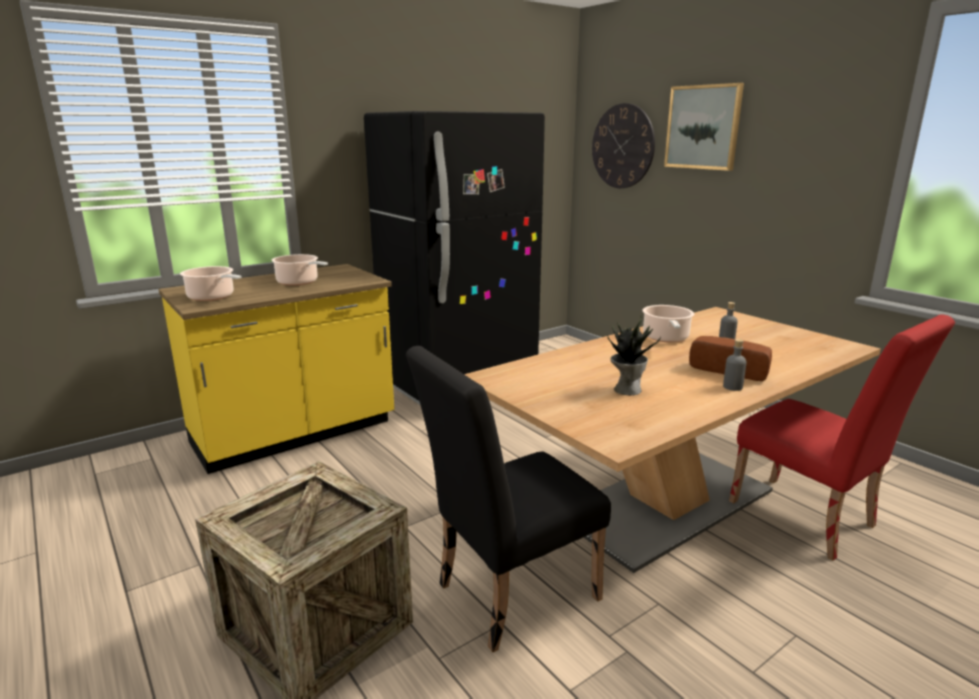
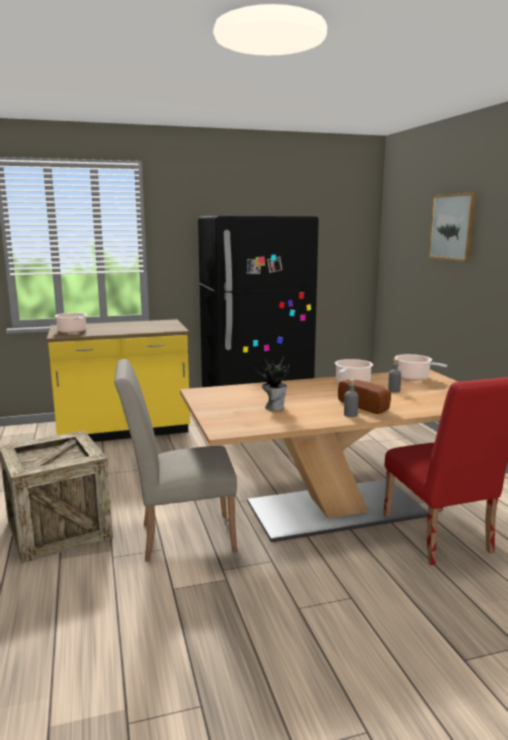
camera: 20 degrees right, 5 degrees down
(299, 282) = (132, 327): cooking pot -> cooking pot (413, 378)
(507, 595) = (179, 537): black chair -> beige chair
(622, 146) = (406, 241): wall clock -> none

